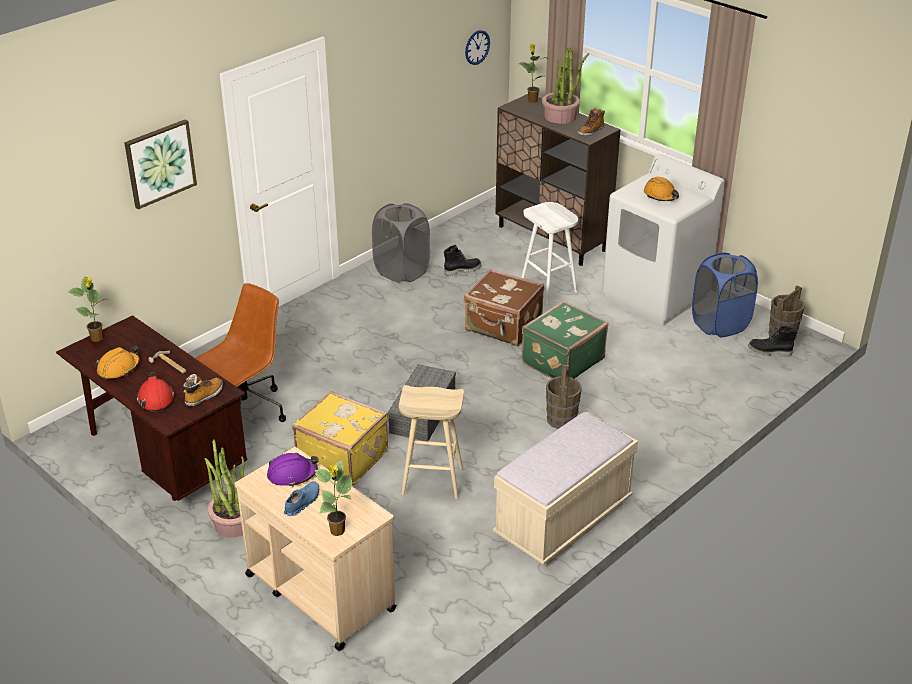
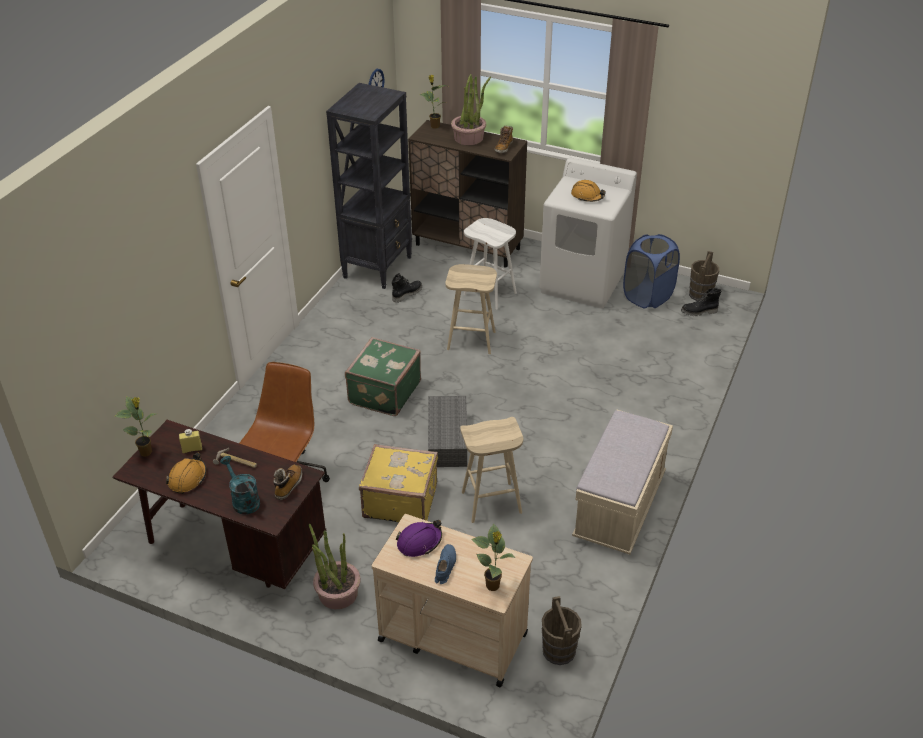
camera: 20 degrees left, 5 degrees up
(138, 345) = (192, 449): none -> yellow bottle
(155, 398) = (243, 500): red hard hat -> turquoise watering can
(160, 163) = (160, 265): picture -> none
(401, 271) = (353, 307): grey laundry basket -> none
(448, 239) = (378, 267): none -> black bookcase
(503, 327) = (472, 340): brown suitcase -> beige stool
(561, 361) = (538, 361): green suitcase -> green suitcase (383, 392)
(561, 420) = (568, 416): brown bucket -> brown bucket (559, 651)

